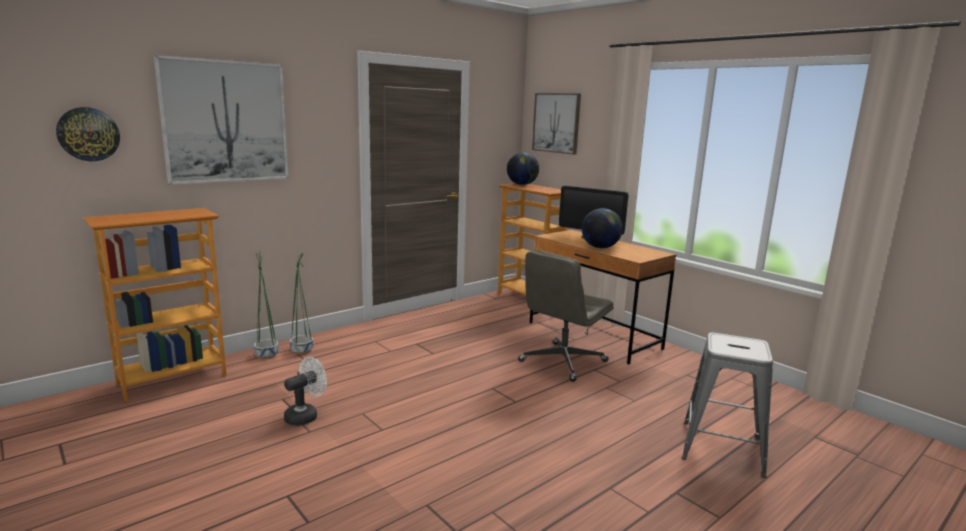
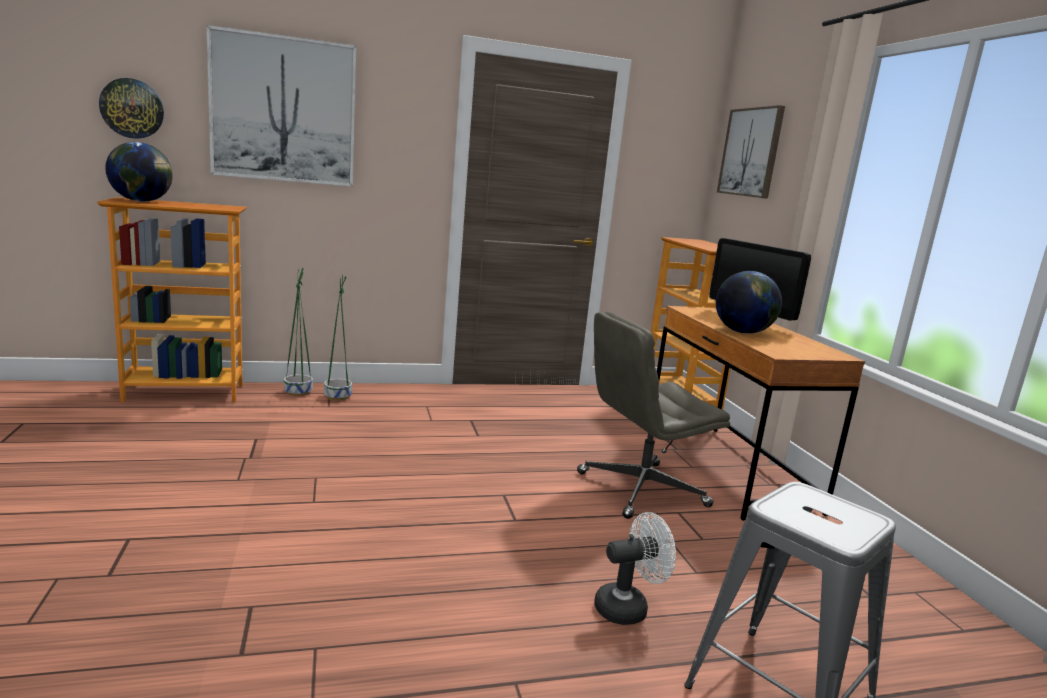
camera: 25 degrees right, 0 degrees up
(306, 415) = (255, 462): white fan -> white fan (628, 607)
(522, 184) = (694, 240): globe -> globe (141, 201)

